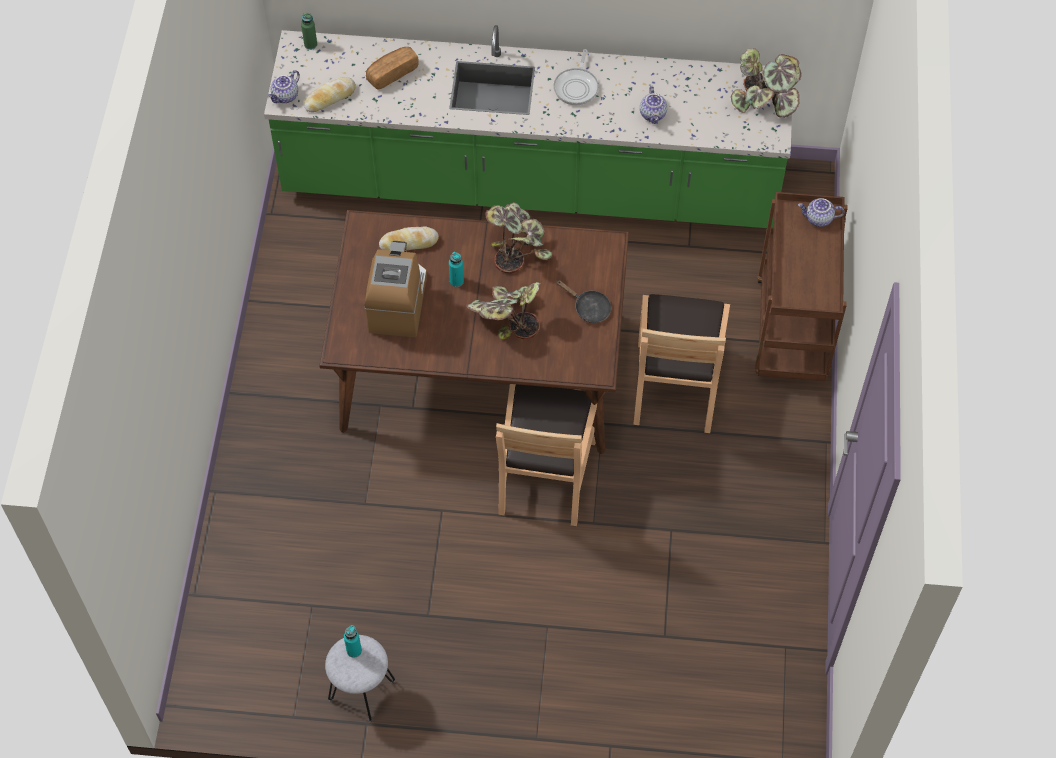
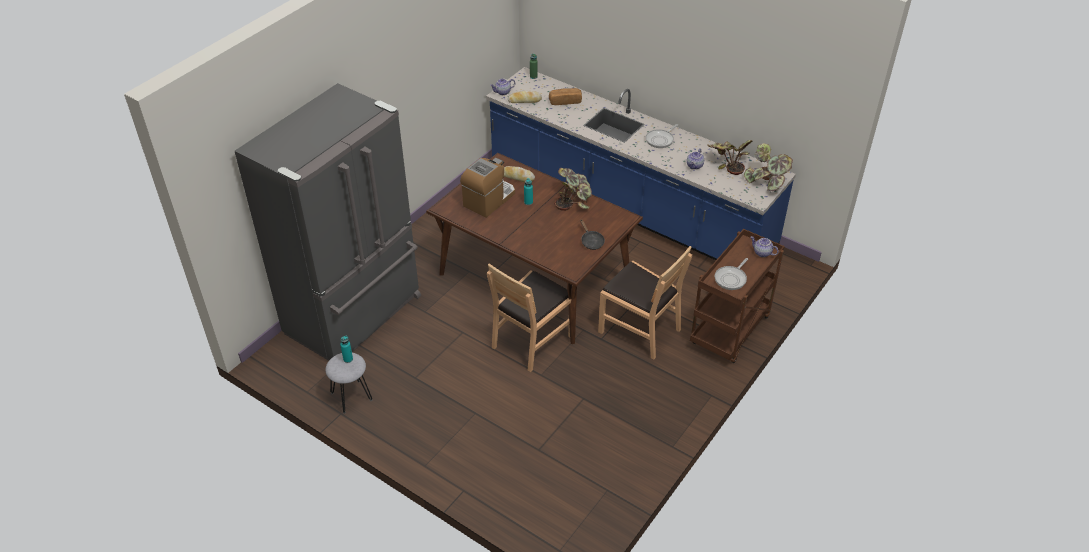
camera: 30 degrees right, 15 degrees down
(271, 560) = (356, 315): none -> grey fridge
(506, 319) = (541, 229): potted plant -> potted plant (727, 163)
(530, 184) = (628, 207): green counter -> blue counter
(675, 386) = (640, 330): brown chair -> brown chair turned 90 degrees counterclockwise
(805, 280) = (731, 278): none -> frying pan

